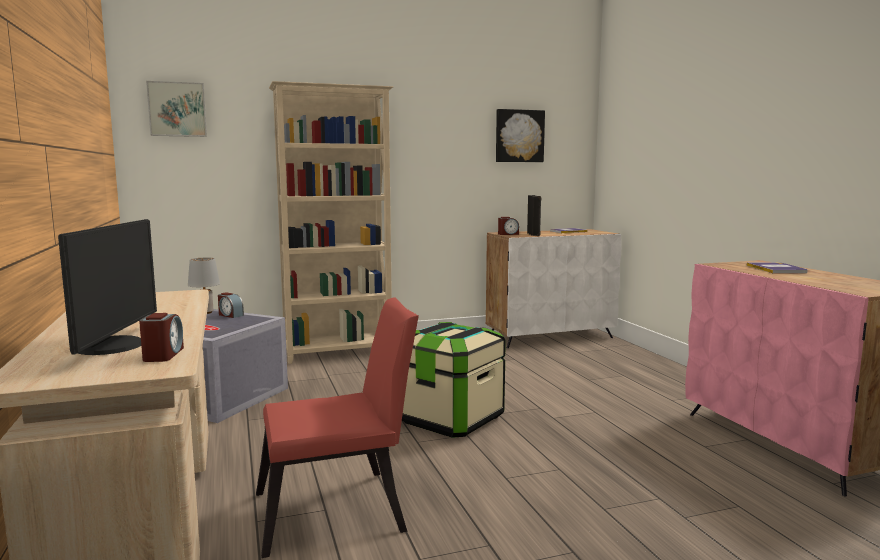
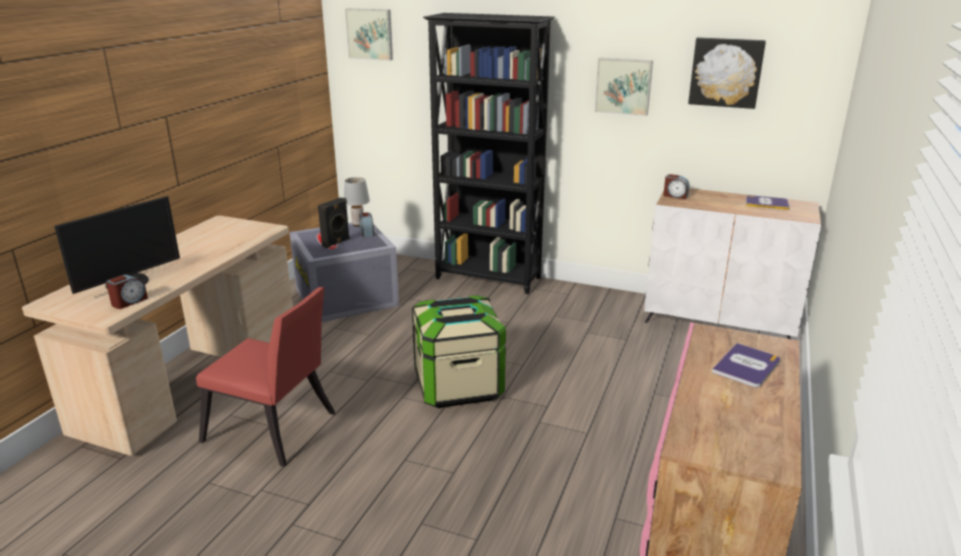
camera: 40 degrees right, 15 degrees up
(339, 353) = (488, 278): beige bookcase -> black bookcase
(444, 151) = (623, 86): none -> picture
(534, 234) = (703, 203): black speaker -> black speaker (336, 243)

